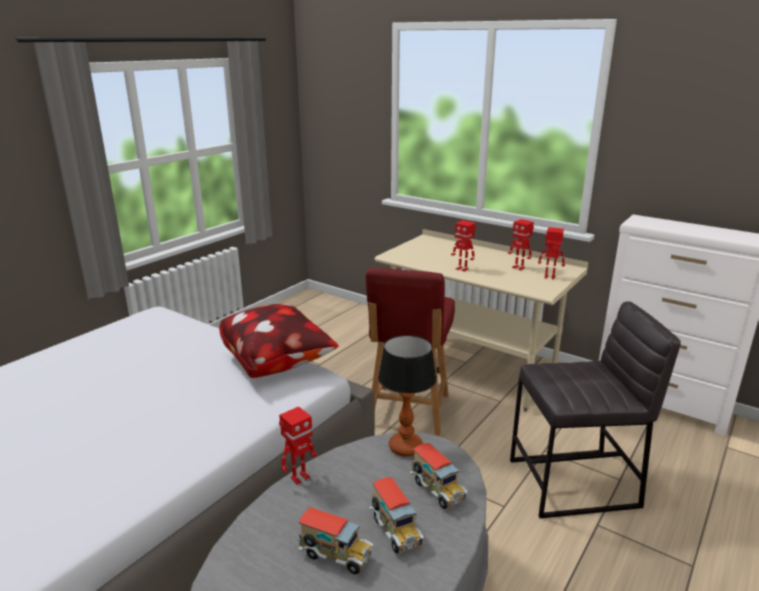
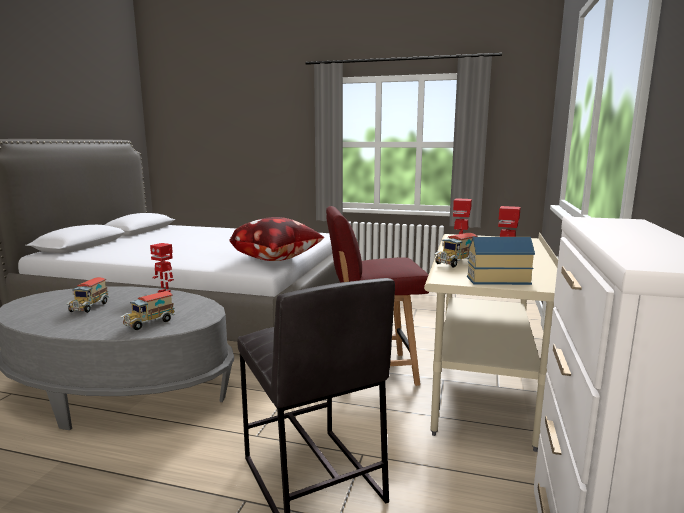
camera: 70 degrees right, 10 degrees down
(395, 531) = (108, 317): toy truck -> toy truck (455, 264)
(405, 447) = (203, 310): table lamp -> none
(549, 277) = (496, 279): toy robot -> toy house

